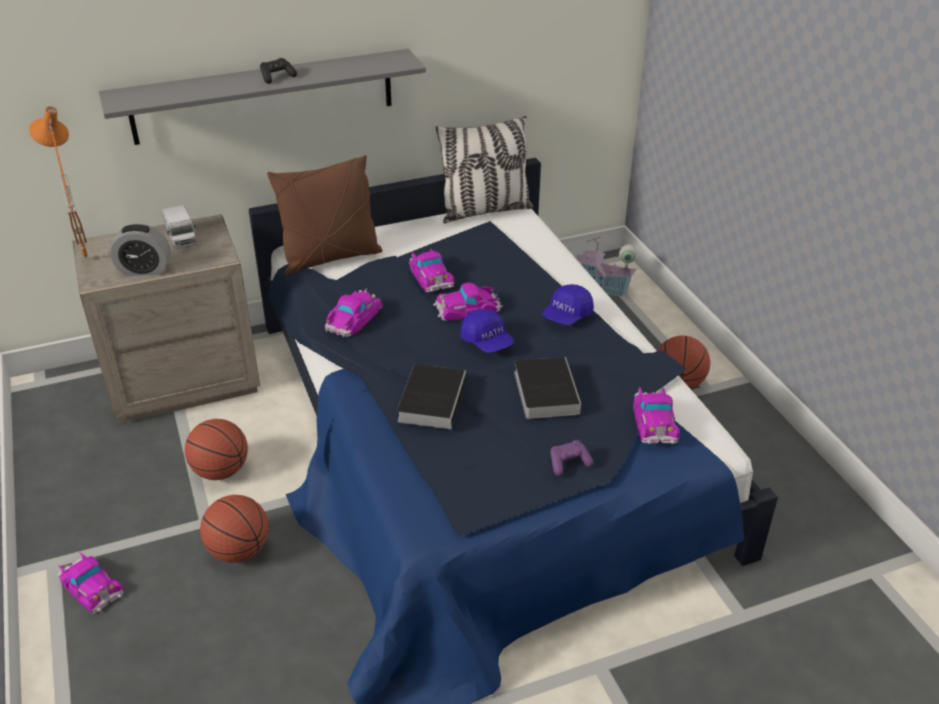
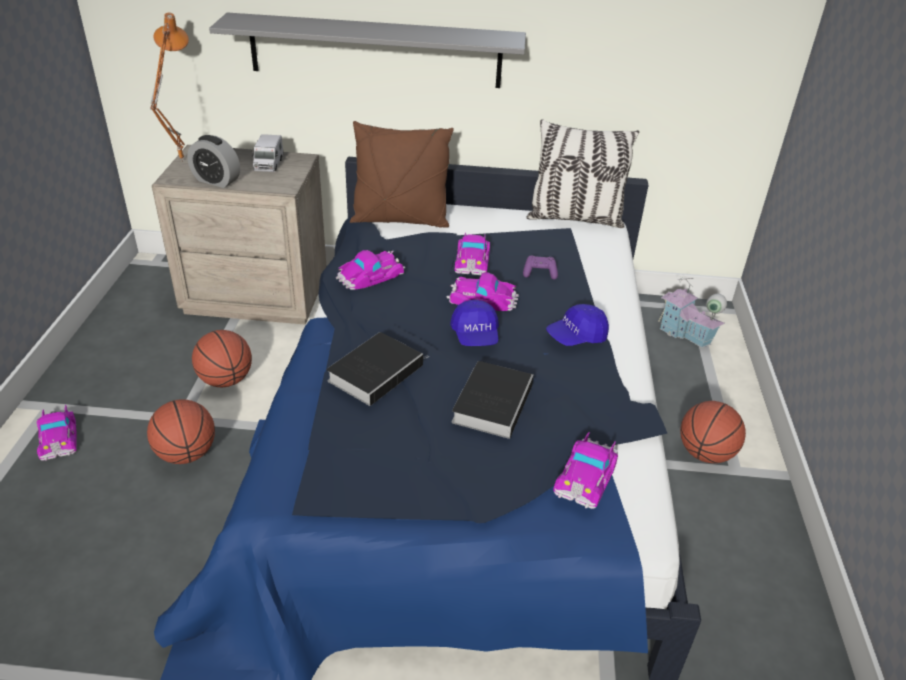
camera: 25 degrees right, 0 degrees up
(277, 77) = (380, 30): black game controller -> none
(569, 463) = (458, 485): purple game controller -> purple game controller (539, 273)

